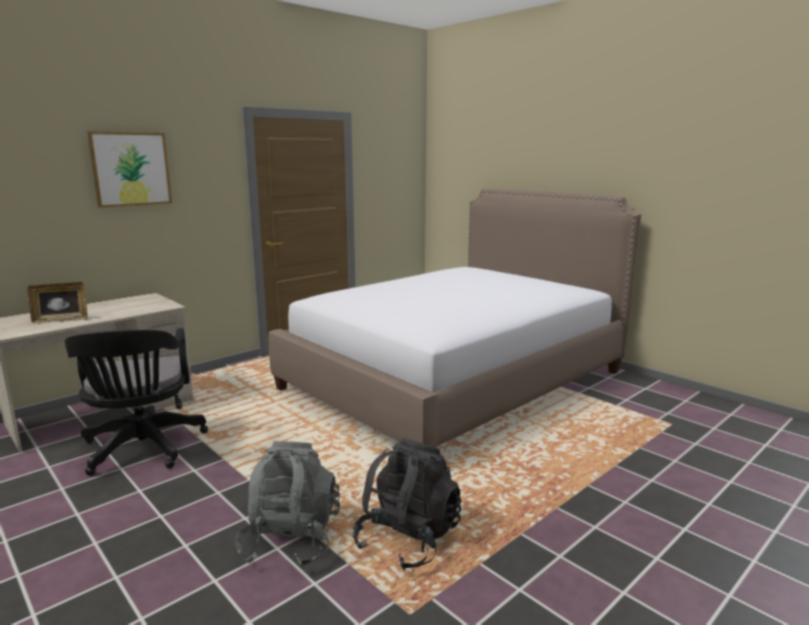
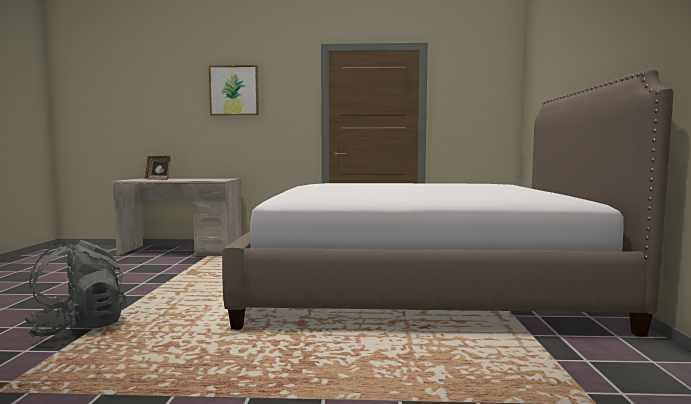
camera: 45 degrees right, 10 degrees down
(142, 449) = (151, 268): black office chair -> none
(408, 539) = (114, 357): black backpack -> none

